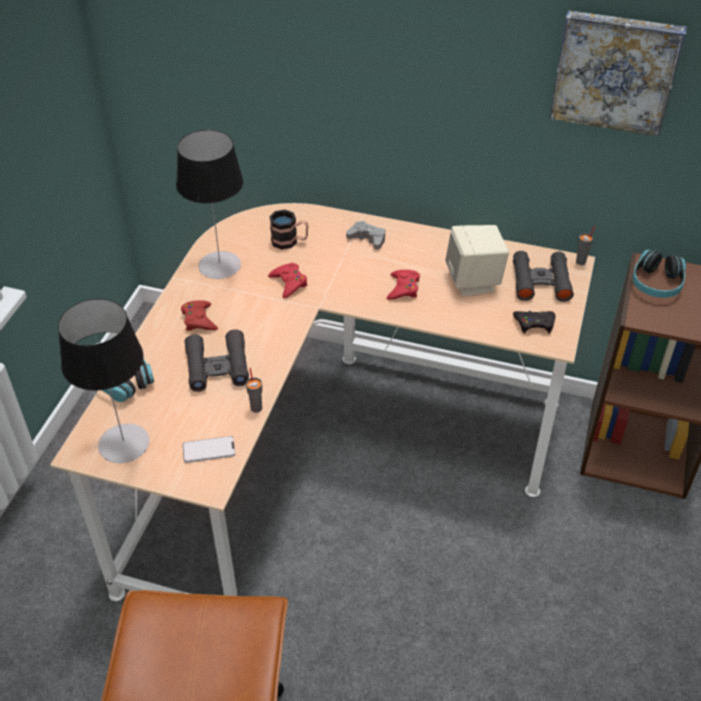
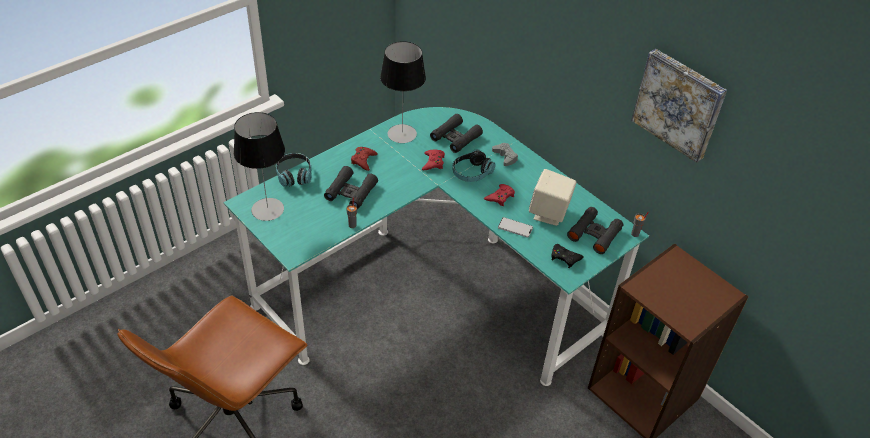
camera: 30 degrees right, 0 degrees up
(209, 450) = (307, 235): phone -> phone (515, 228)
(290, 241) = (455, 137): mug -> black binoculars
(325, 452) = (432, 288): beige desk -> turquoise desk
(656, 283) = (670, 271): headphones -> headphones (471, 172)

